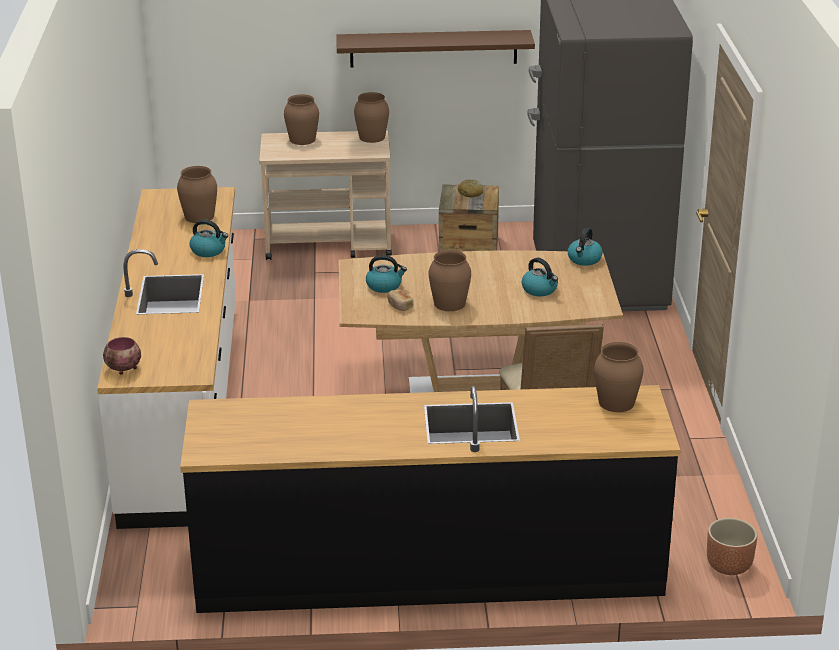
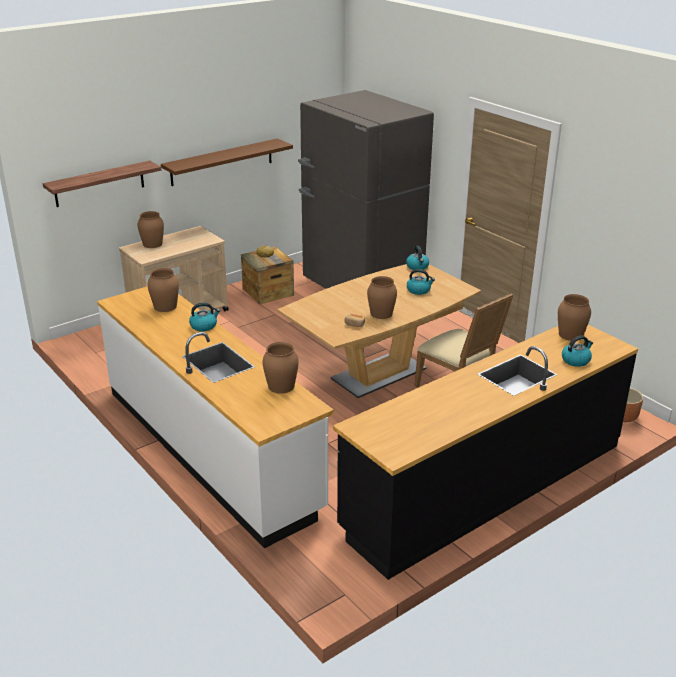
camera: 35 degrees left, 0 degrees up
(123, 369) = (258, 422): bowl -> none
(245, 45) = (99, 184): none -> shelf
(371, 137) = (196, 232): brown vase -> brown vase (281, 386)
(384, 286) = (328, 315): kettle -> kettle (576, 360)

